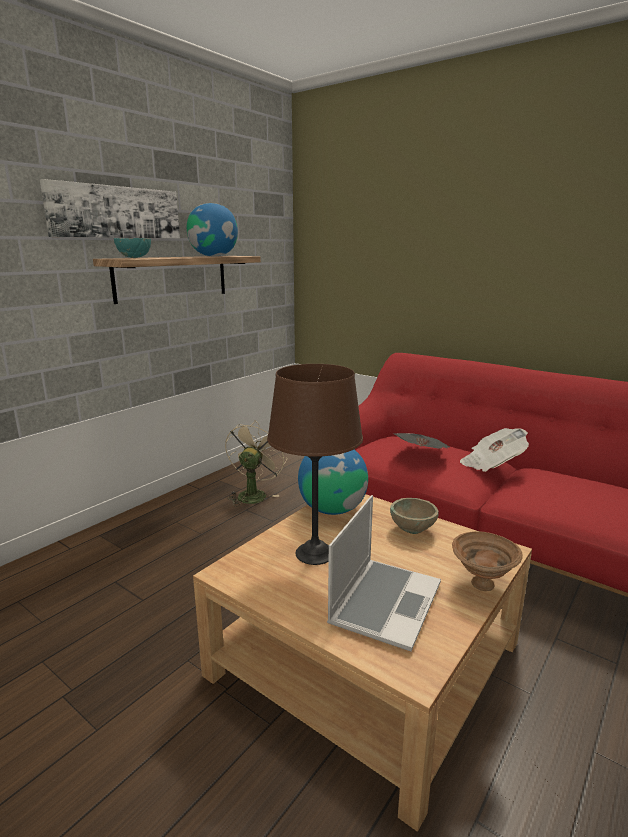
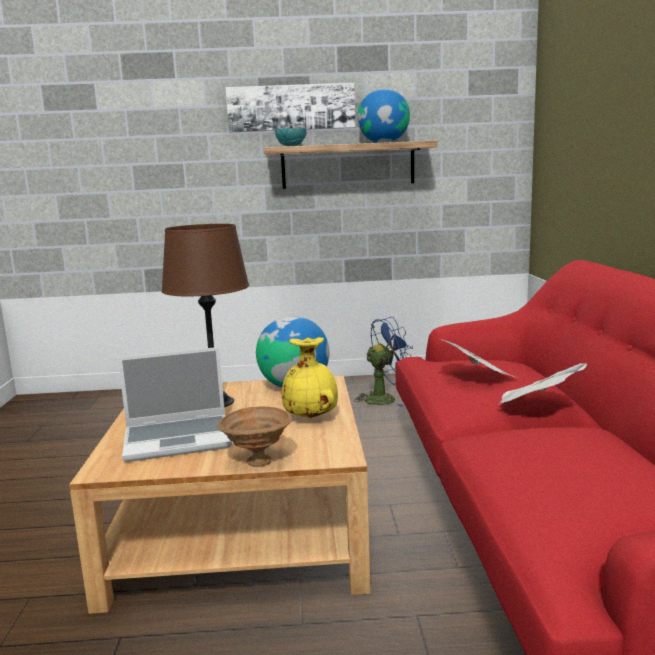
camera: 50 degrees right, 5 degrees down
(253, 494) = (385, 398): beige fan -> blue fan
(412, 529) = (311, 416): beige bowl -> yellow vase

